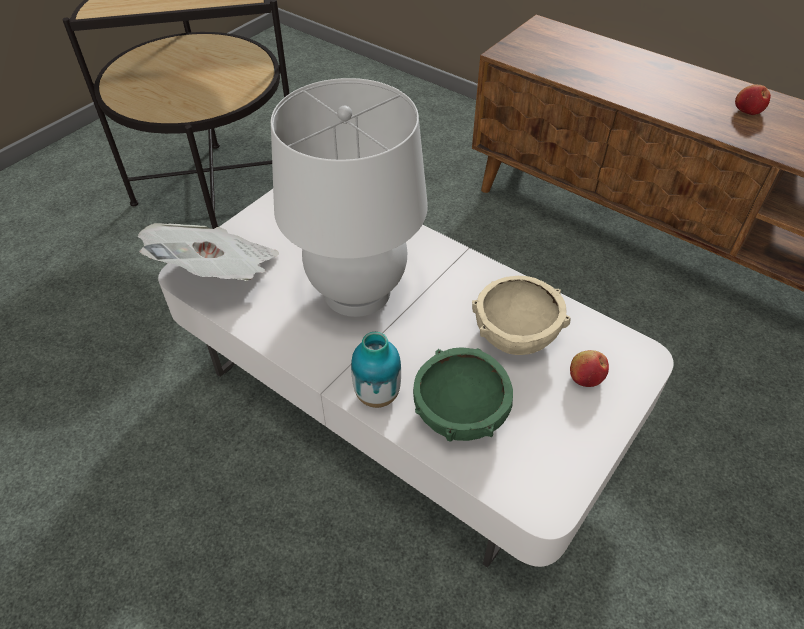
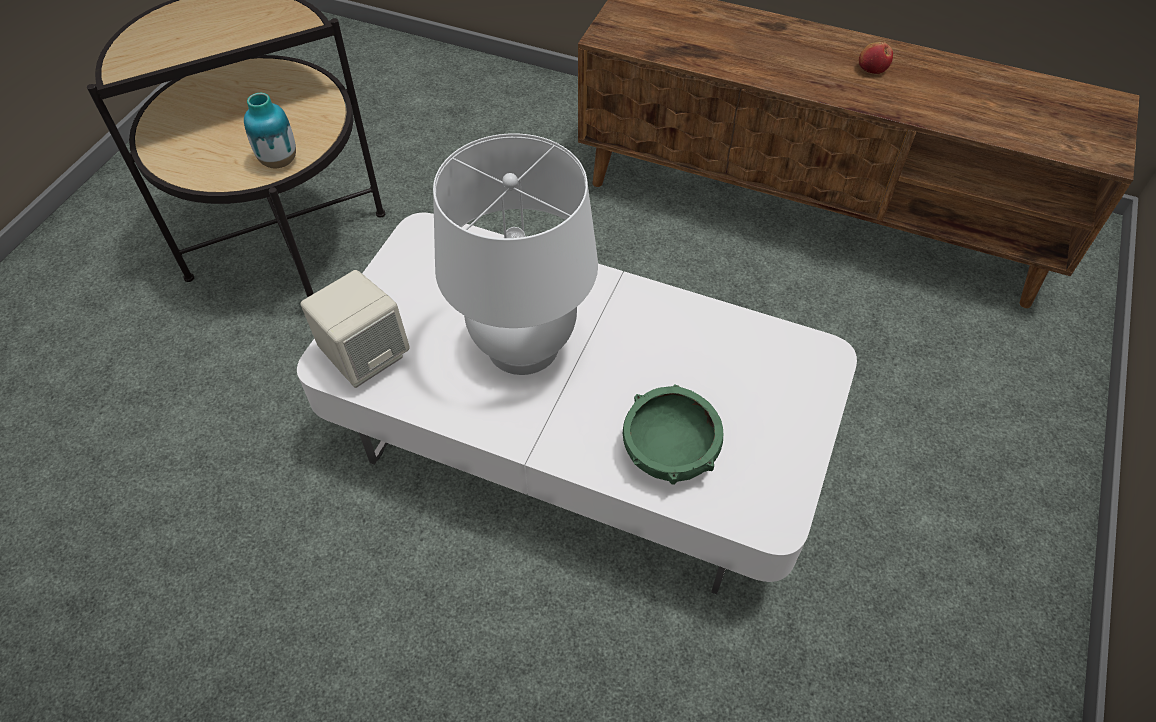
camera: 15 degrees left, 5 degrees up
(219, 273) = (365, 356): newspaper -> beige speaker
(377, 395) = (582, 453): vase -> vase (279, 161)
(516, 332) = (699, 356): beige bowl -> none
(585, 377) = (778, 388): apple -> none

